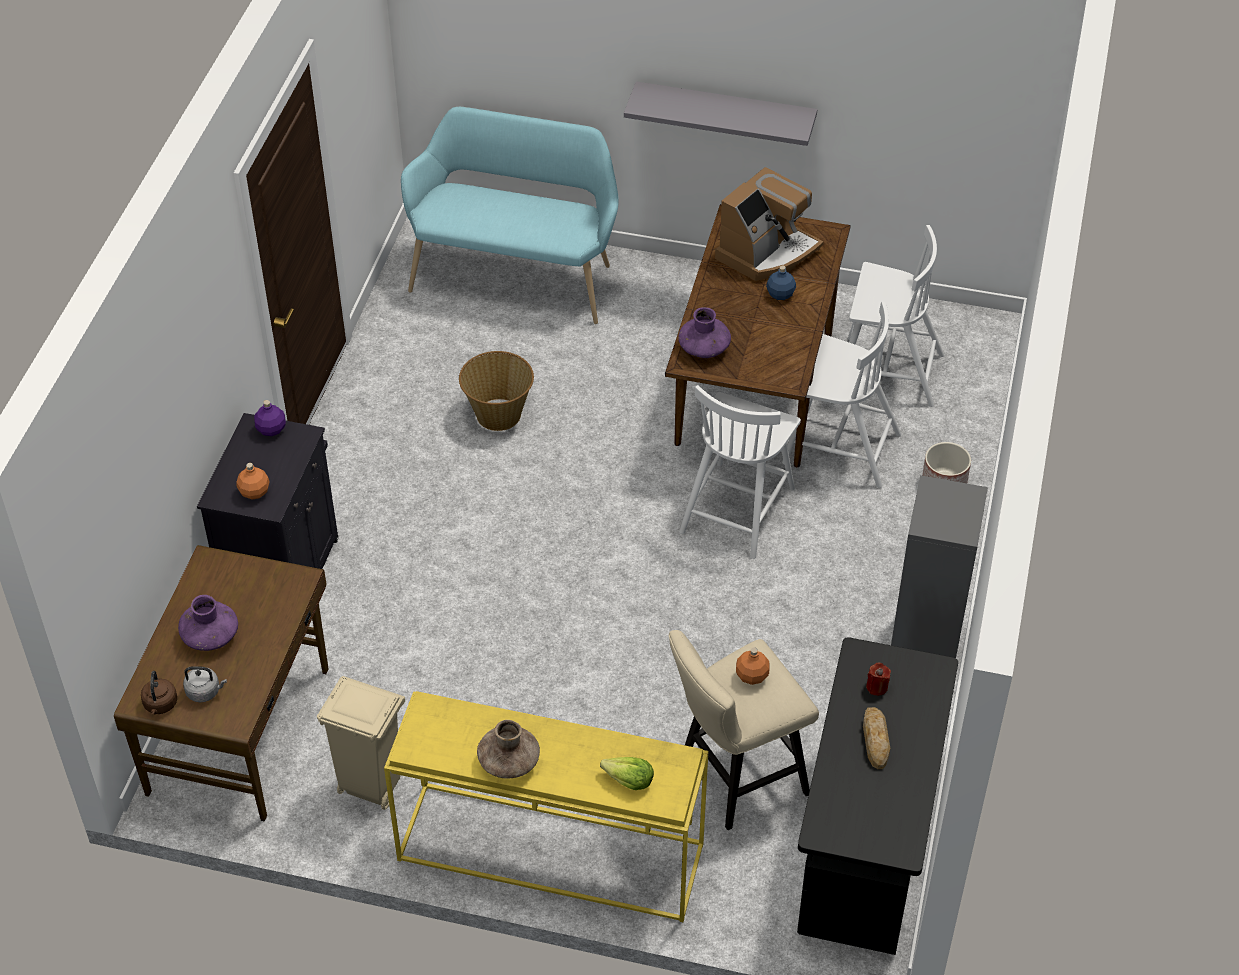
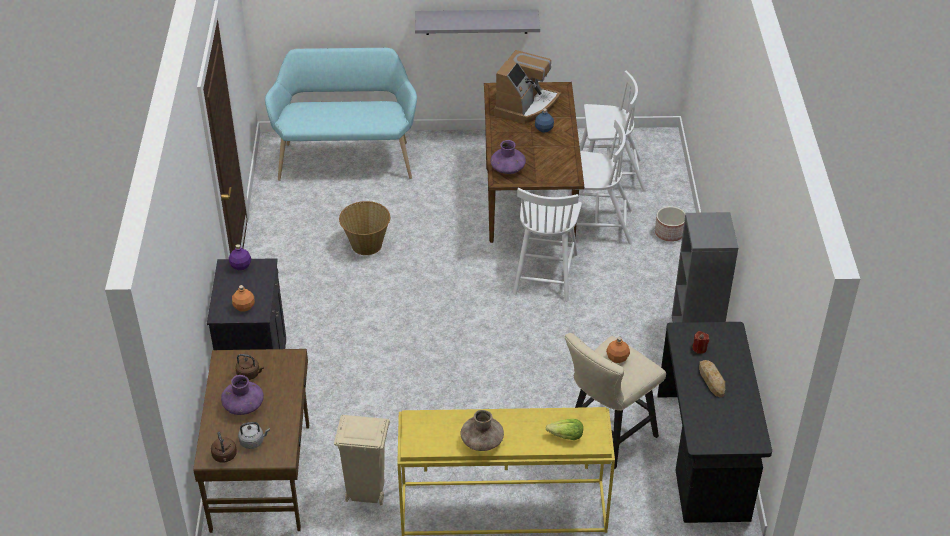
camera: 15 degrees left, 5 degrees down
(234, 591) = (249, 374): none -> brown kettle

